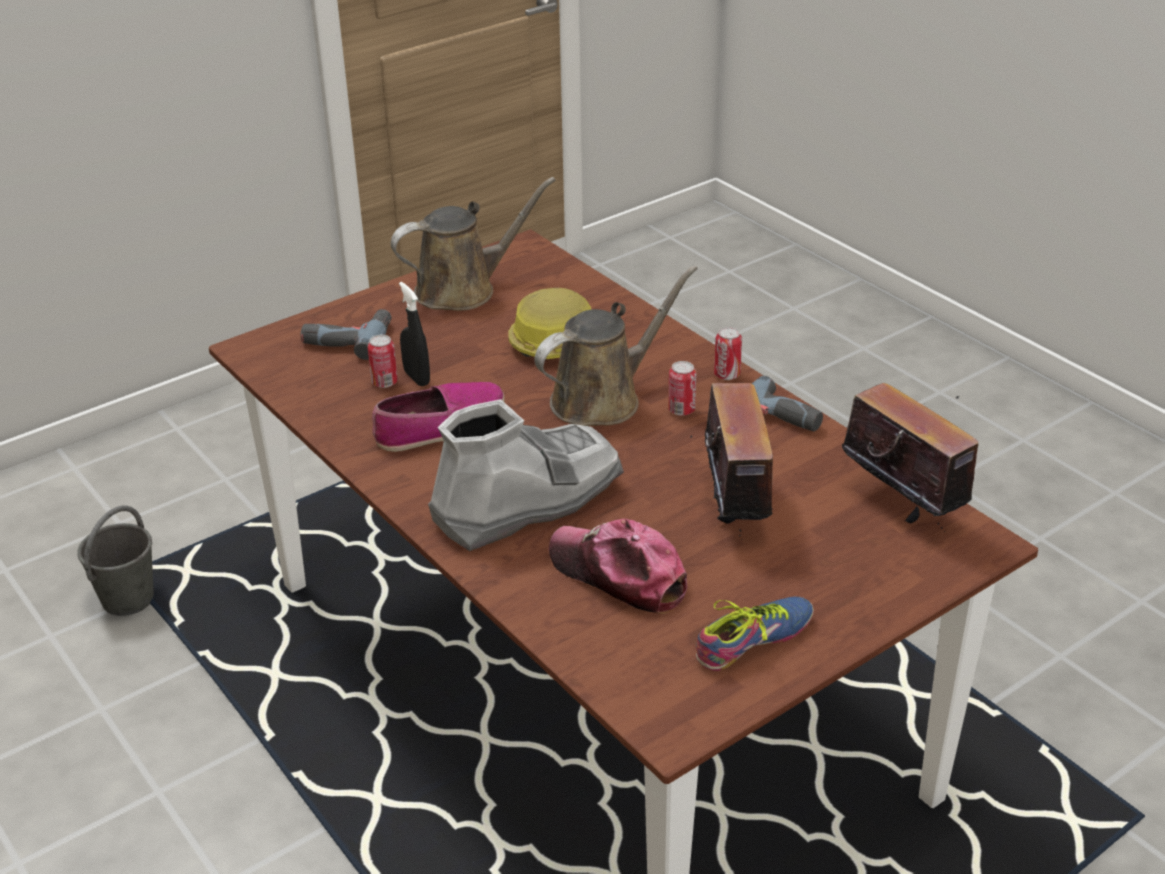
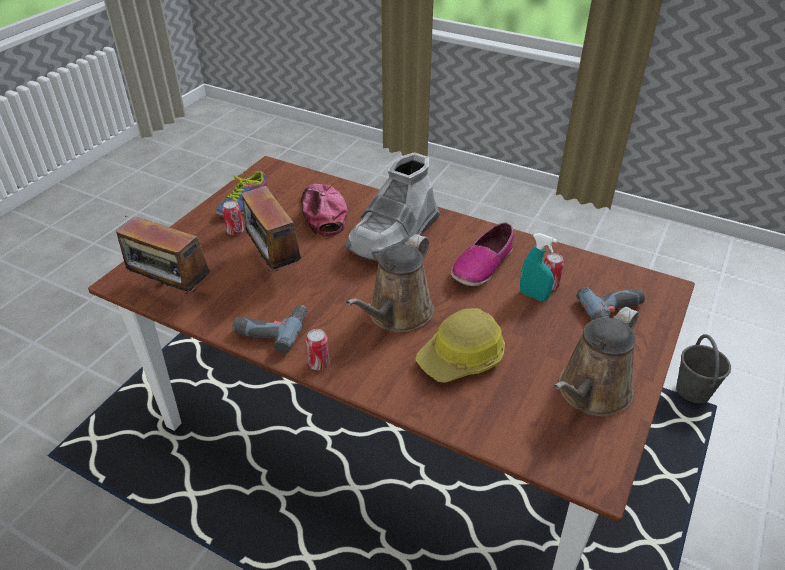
camera: 155 degrees right, 5 degrees up
(417, 377) = (533, 295): black spray bottle -> turquoise spray bottle
(618, 575) = (322, 214): cap -> cap turned 120 degrees counterclockwise
(681, 410) = (338, 321): can -> can (235, 231)

